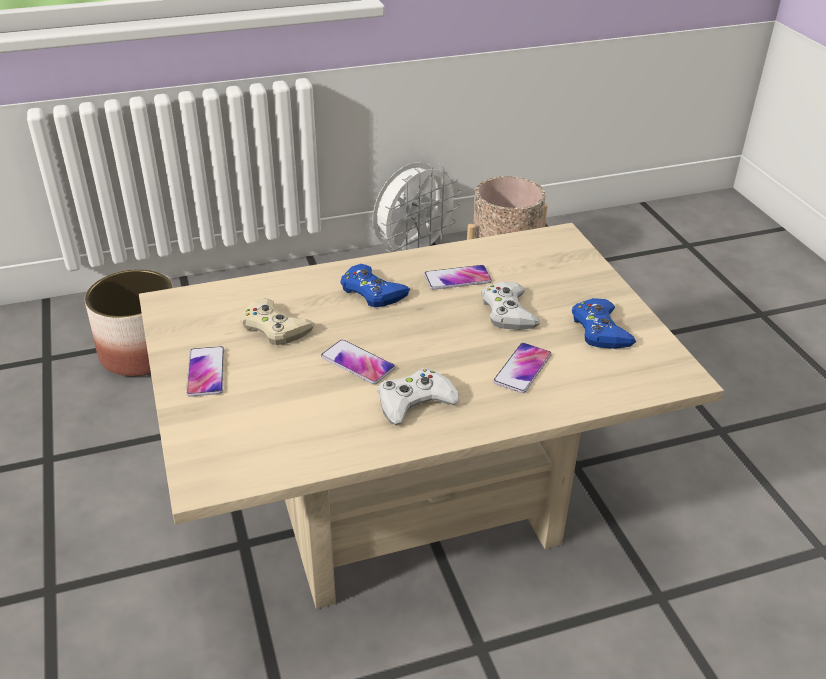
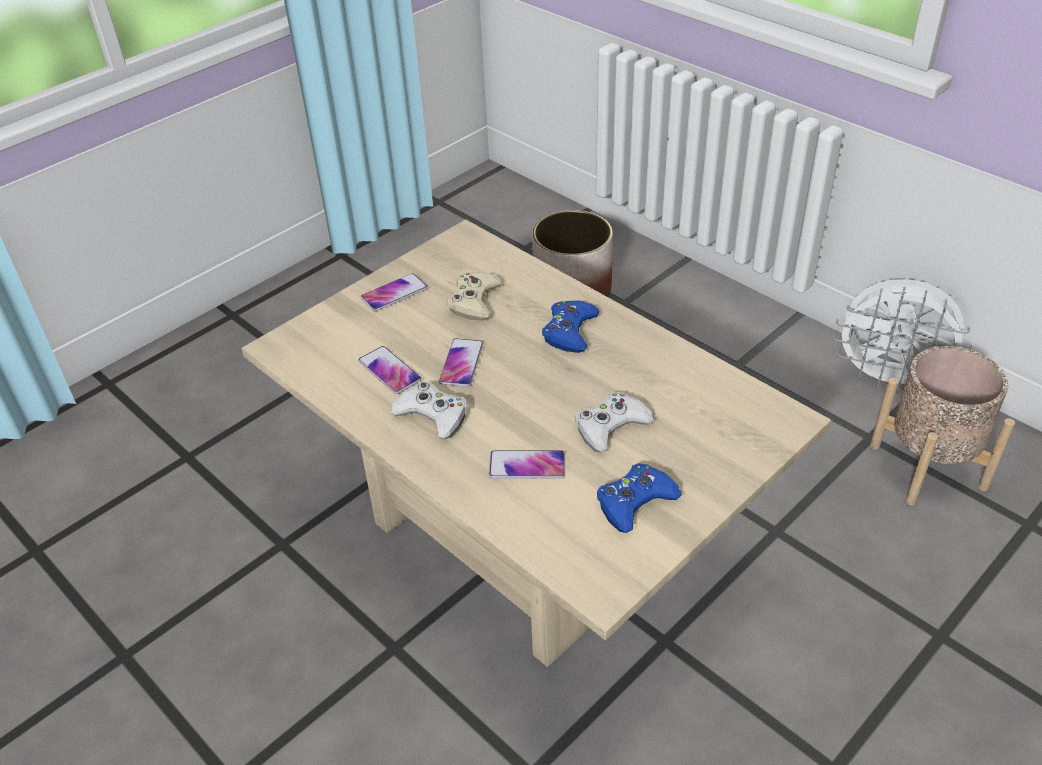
camera: 65 degrees right, 5 degrees up
(457, 278) = (638, 374): phone -> phone (389, 371)

